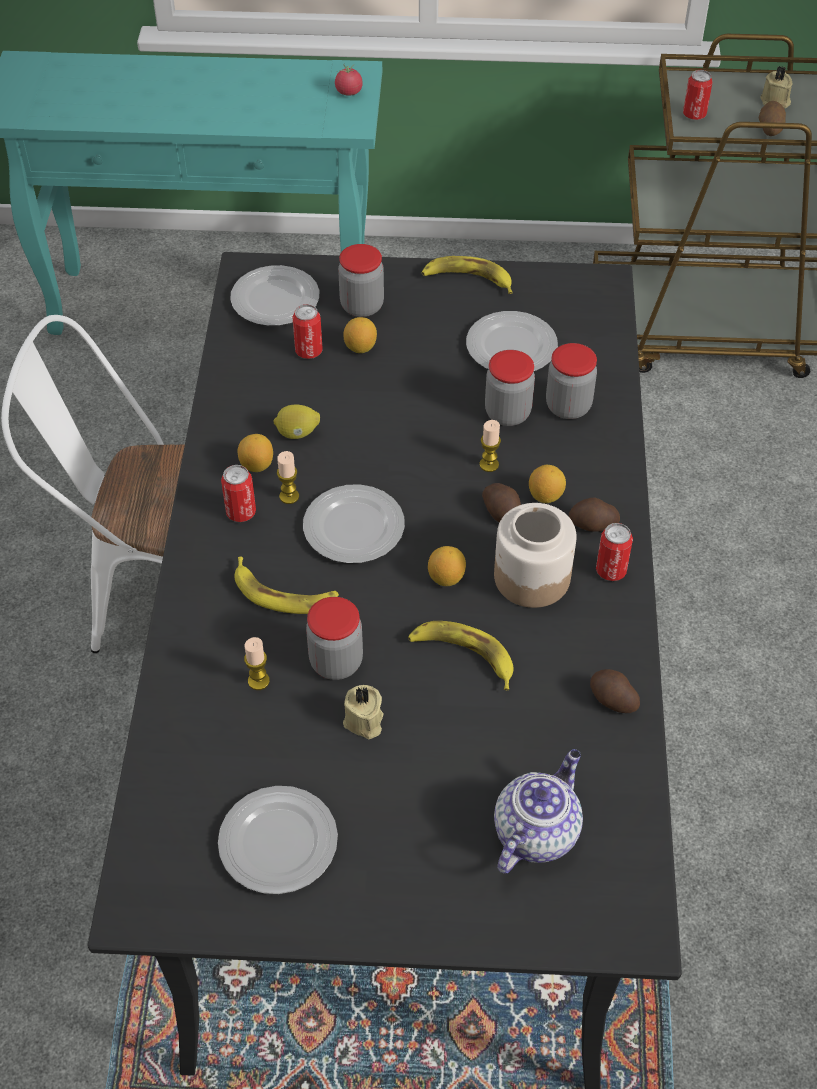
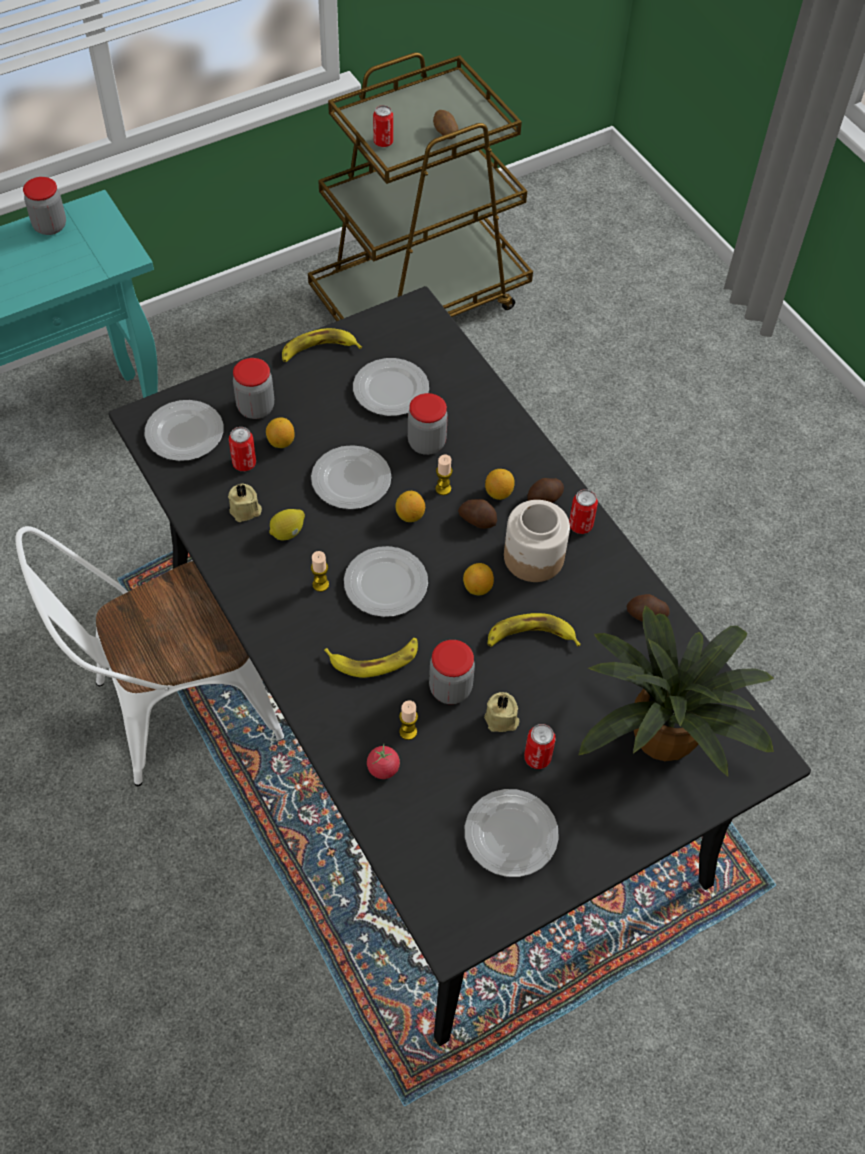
camera: 35 degrees left, 5 degrees up
(241, 512) = (295, 615): can -> can (537, 758)
(256, 465) = (277, 572): lemon -> lemon (410, 515)
(349, 92) = (99, 228): tomato -> tomato (383, 768)
(400, 414) = (351, 481): none -> plate
(536, 831) = (664, 730): teapot -> potted plant
(568, 406) = (464, 417): jar -> jar (50, 226)
(775, 101) = (432, 108): beige candle -> beige candle (246, 511)

